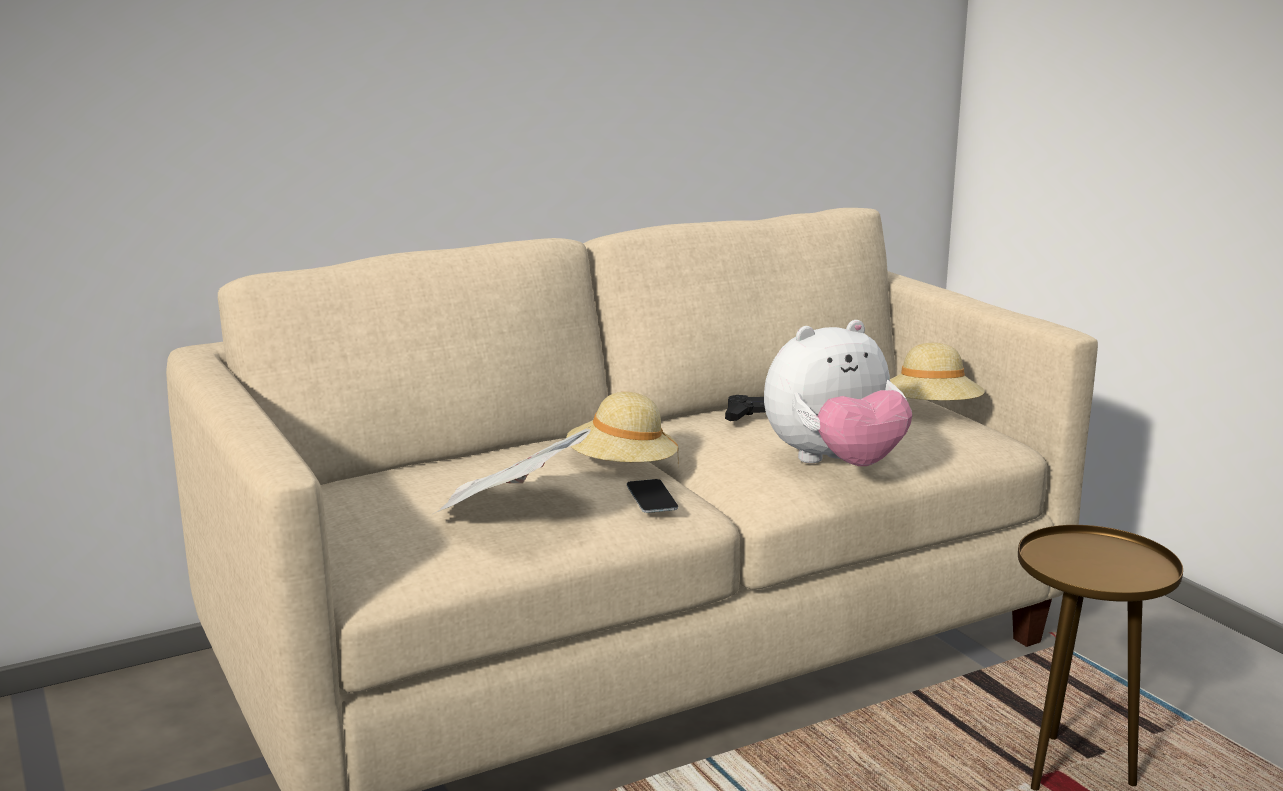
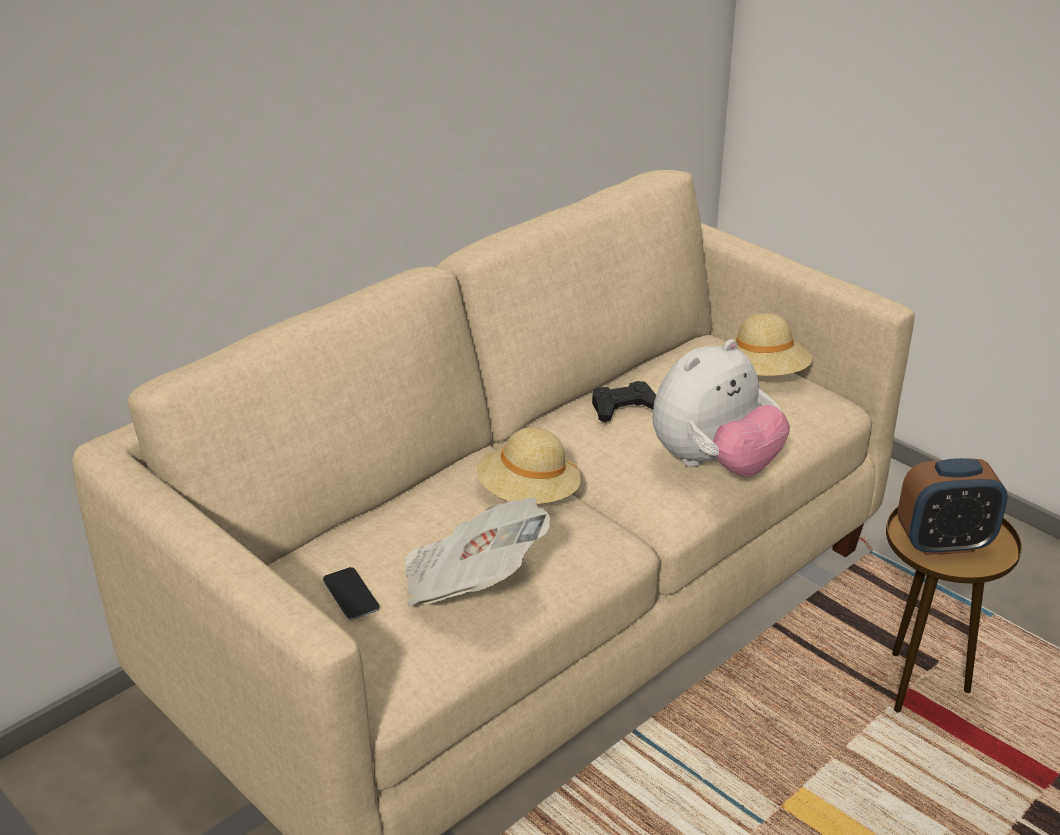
camera: 15 degrees left, 15 degrees up
(651, 497) = (581, 539): phone -> phone (351, 594)
(1085, 564) = (943, 543): none -> alarm clock

